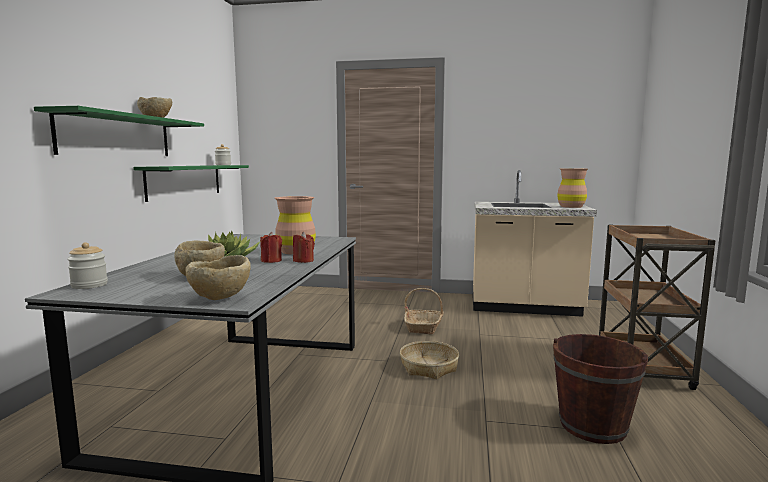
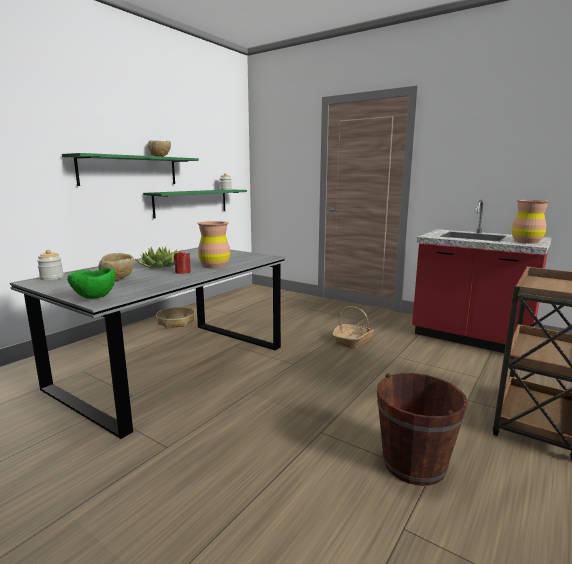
camera: 25 degrees right, 5 degrees up
(220, 299) = (94, 298): beige bowl -> green bowl
(303, 260) = (203, 274): red candle -> none
(428, 367) = (320, 376): basket -> basket (176, 322)
(524, 307) = (471, 338): beige counter -> red counter

